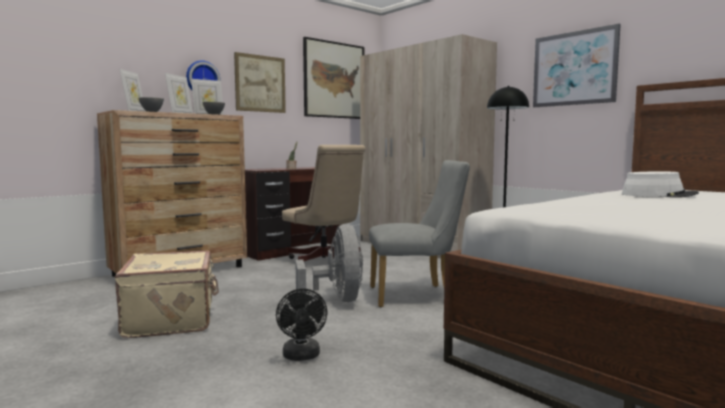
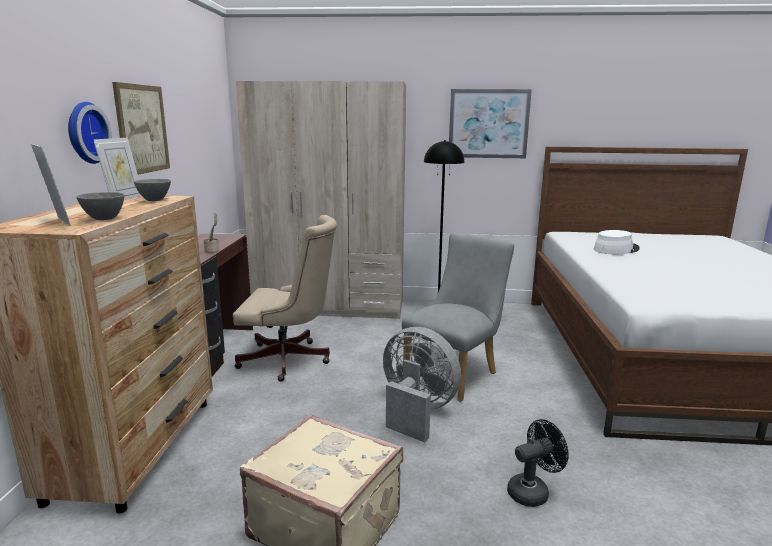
camera: 45 degrees left, 10 degrees up
(302, 356) = (533, 491): black fan -> black fan turned 60 degrees counterclockwise
(334, 80) = (200, 112): picture -> none

